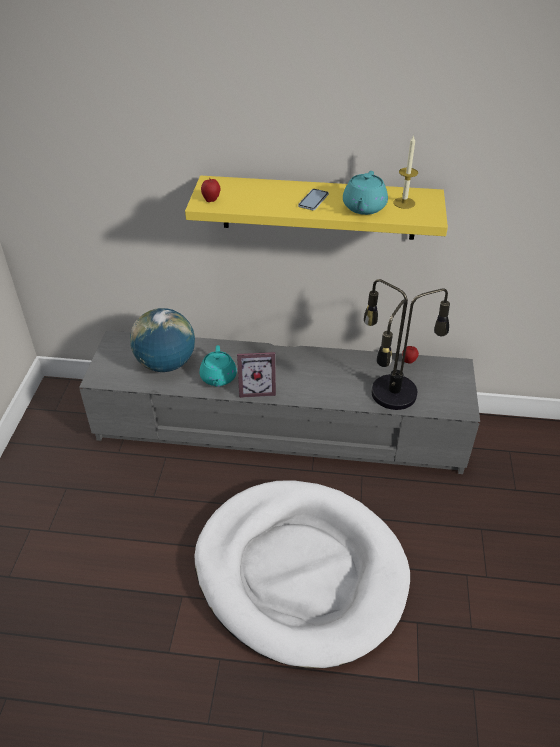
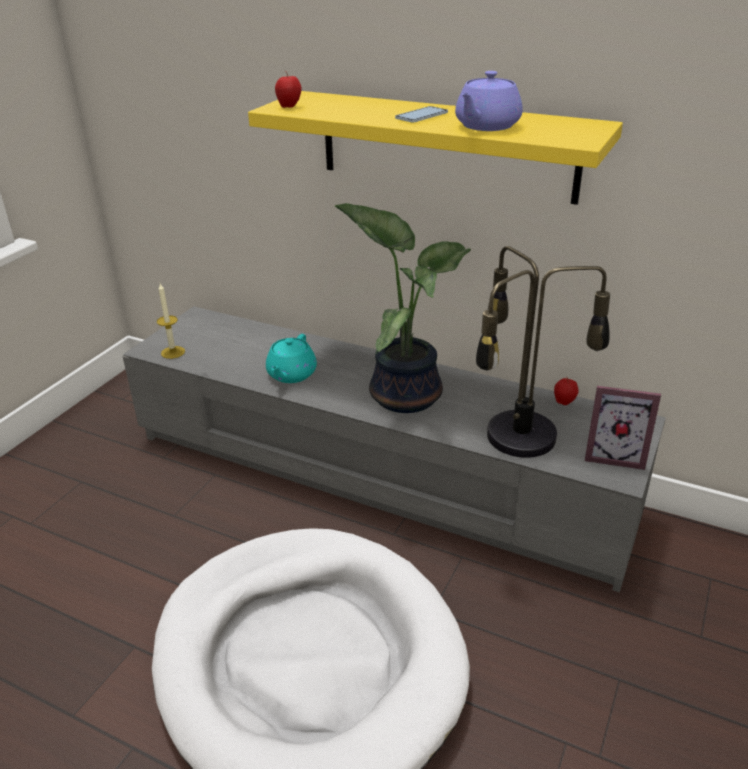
camera: 20 degrees right, 10 degrees down
(166, 364) = (238, 349): globe -> none
(257, 389) = (332, 395): picture frame -> picture frame (614, 455)
(305, 376) = (405, 393): none -> potted plant
(364, 207) = (486, 126): turquoise teapot -> purple teapot
(404, 203) = (550, 127): candle -> candle (173, 352)

